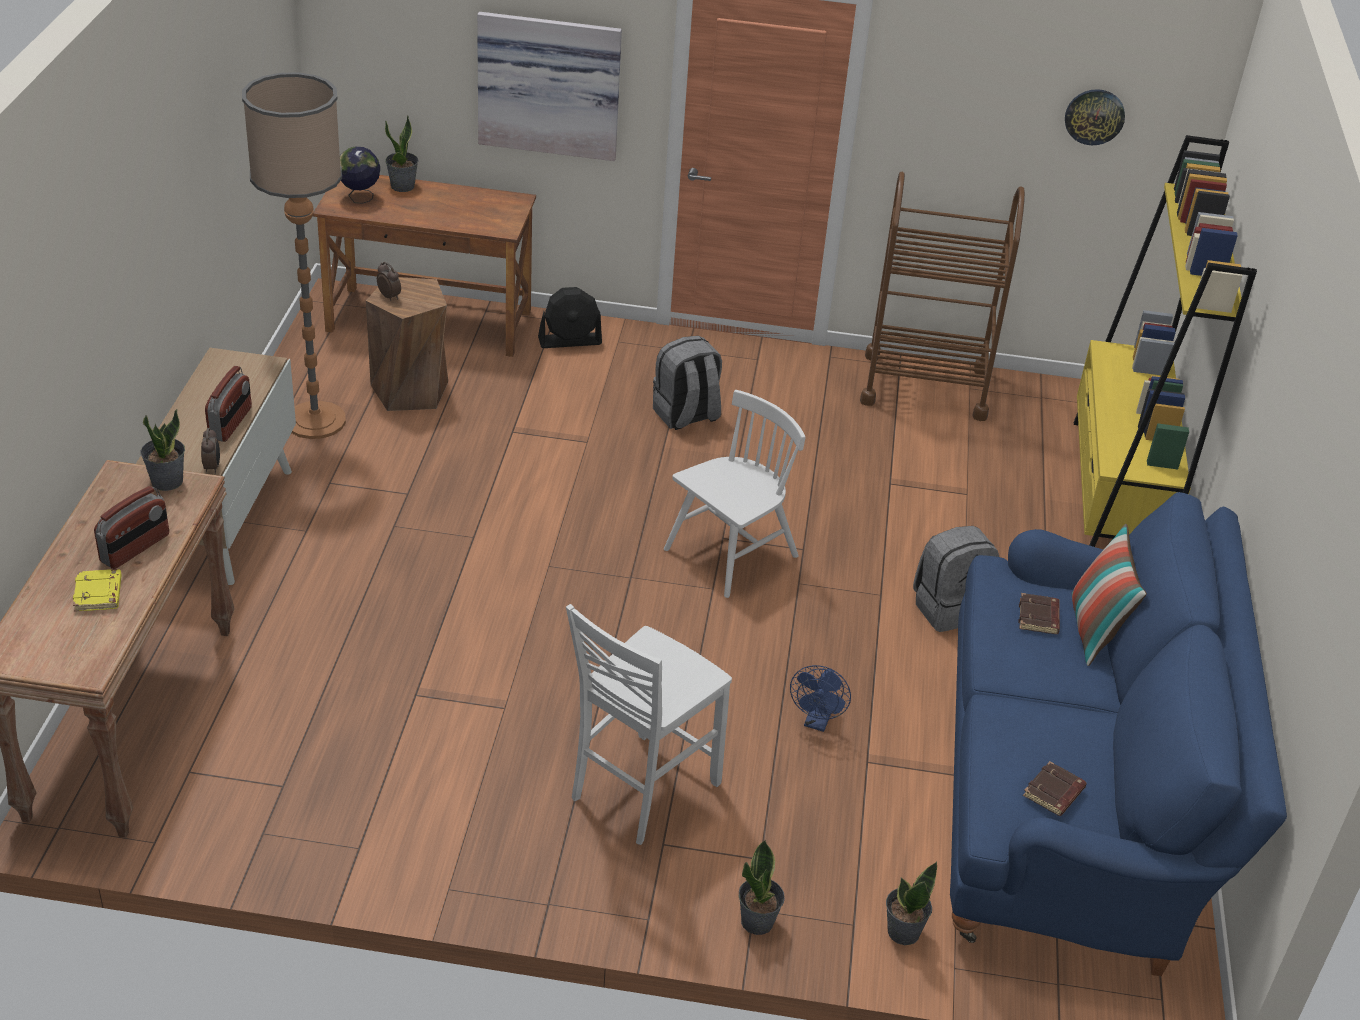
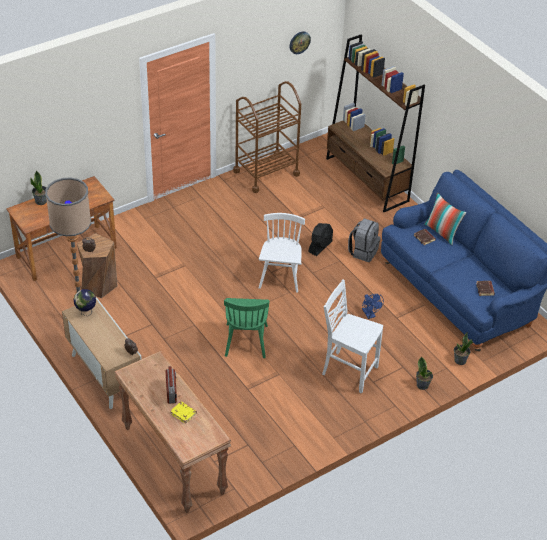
camera: 40 degrees left, 5 degrees up
(166, 481) = (145, 364): potted plant -> none
(231, 423) = (113, 333): radio -> none
(359, 198) = (33, 216): globe -> globe (86, 312)
(524, 616) = (246, 340): none -> green chair
(549, 84) = (92, 128): picture -> none
(570, 341) = (128, 228): black fan -> black fan (320, 246)
(641, 791) = (348, 371): white chair -> white chair turned 120 degrees clockwise
(686, 415) = (204, 234): grey backpack -> none
(1115, 497) = (367, 180): yellow bookcase -> brown bookcase

